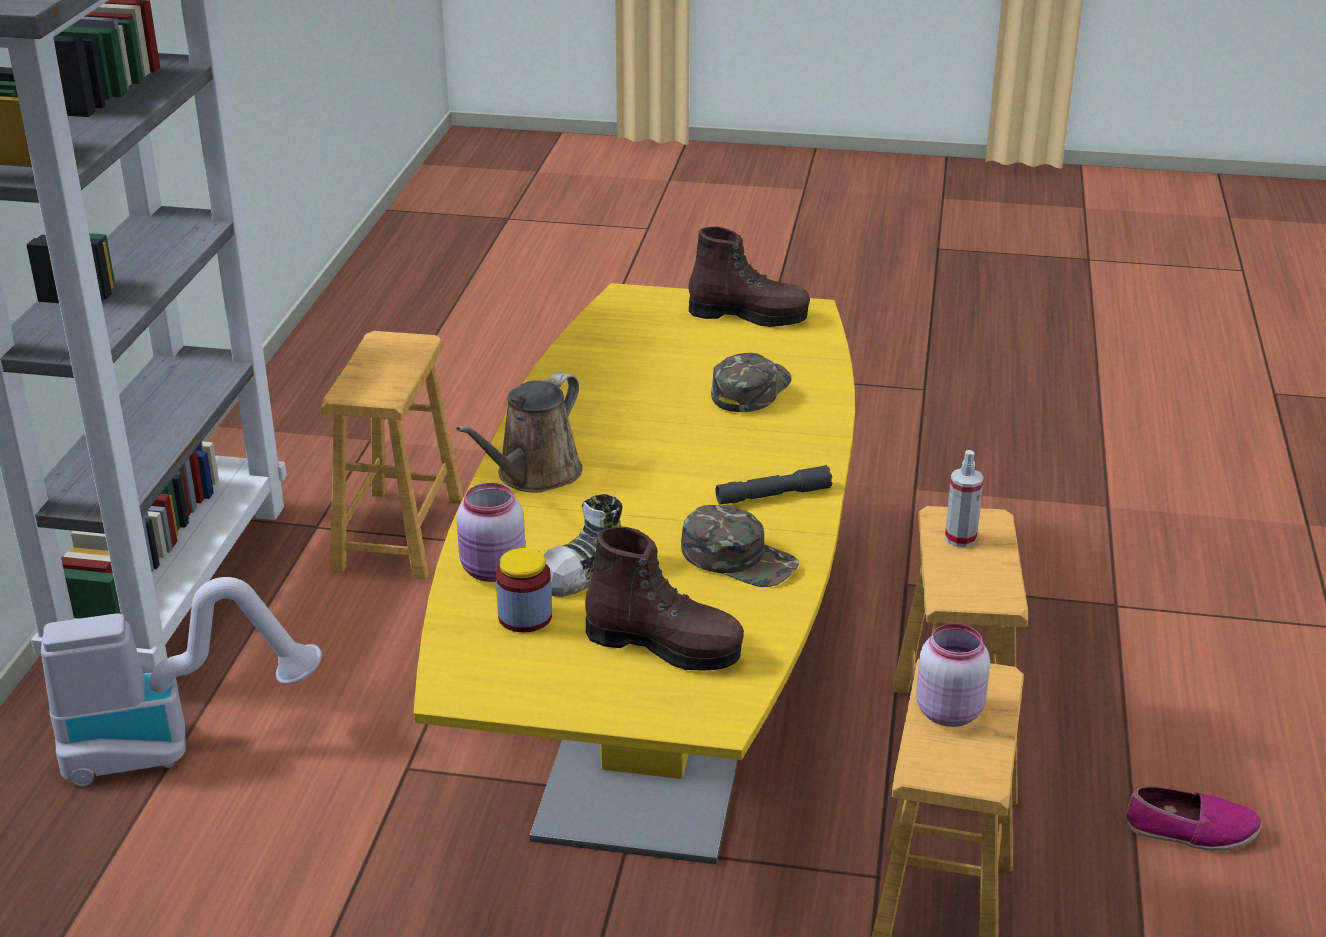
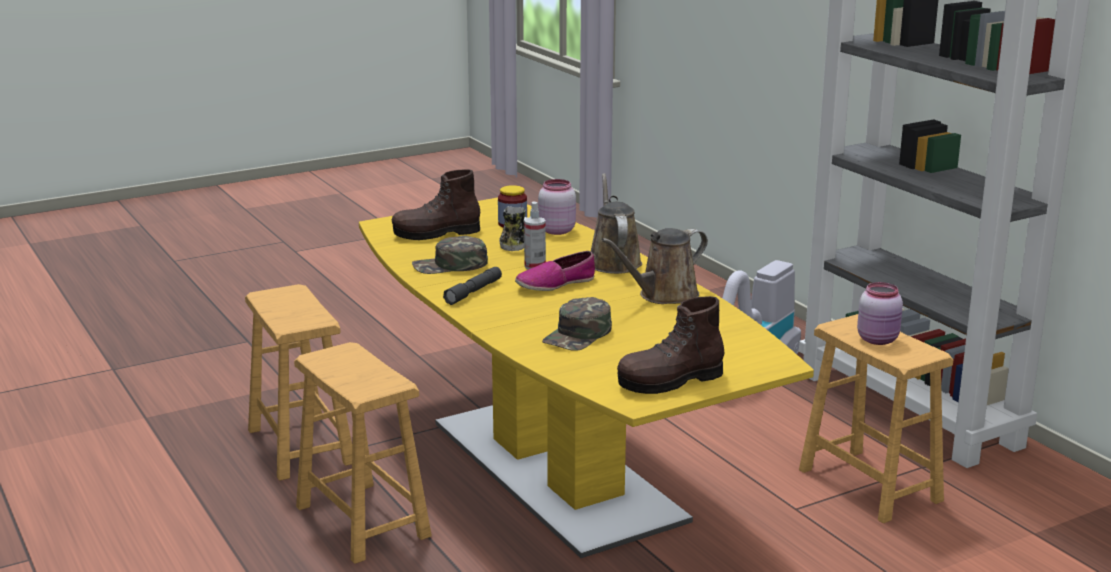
camera: 140 degrees right, 10 degrees down
(578, 402) = (663, 295): none -> brown watering can
(750, 389) = (578, 335): green cap -> green cap turned 45 degrees clockwise
(947, 711) = (302, 309): pink jar -> pink jar (879, 340)
(960, 538) = (371, 377): spray bottle -> spray bottle (535, 266)
(1191, 830) = (178, 536): shoe -> shoe (555, 284)

